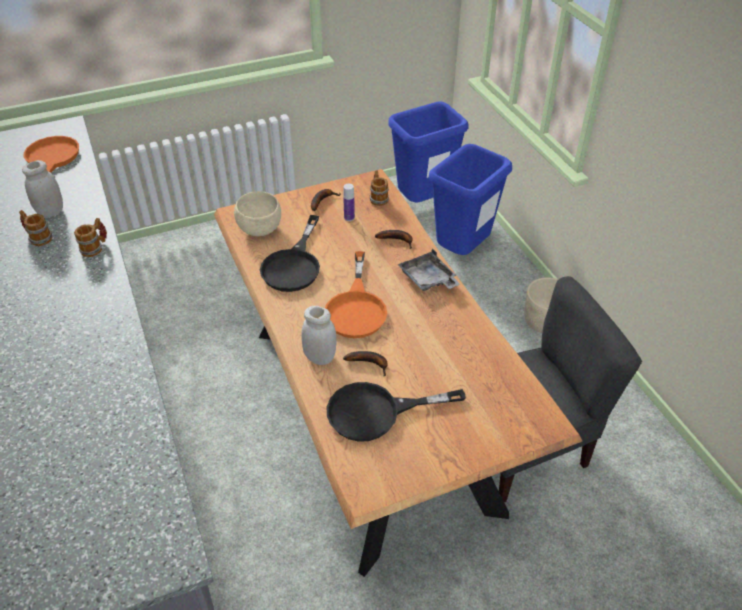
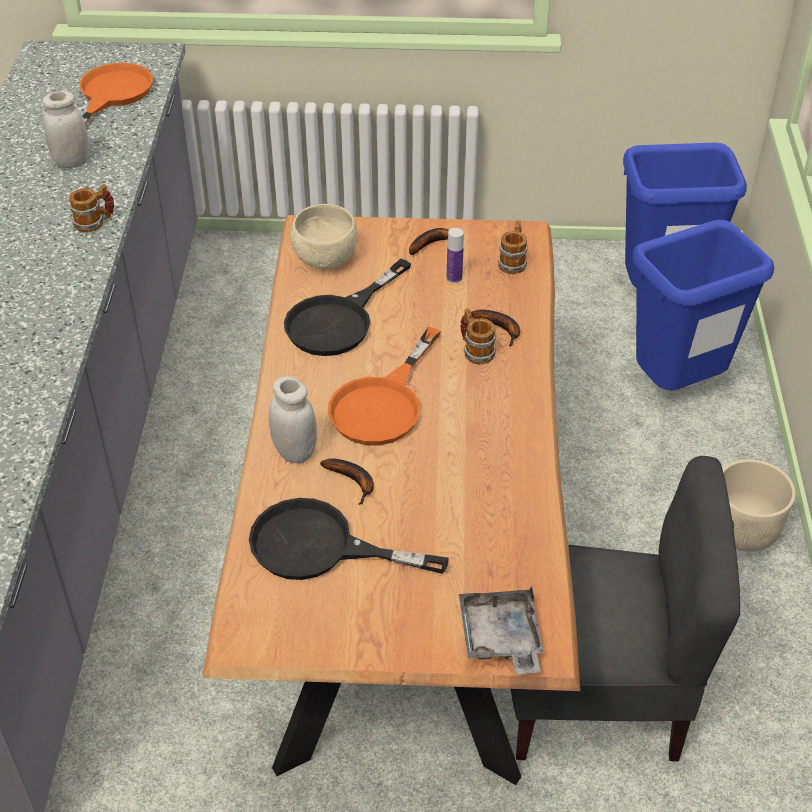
camera: 25 degrees right, 0 degrees up
(38, 238) = (39, 190): mug -> mug (475, 350)
(428, 279) = (506, 397): grey tray -> grey tray (501, 638)

